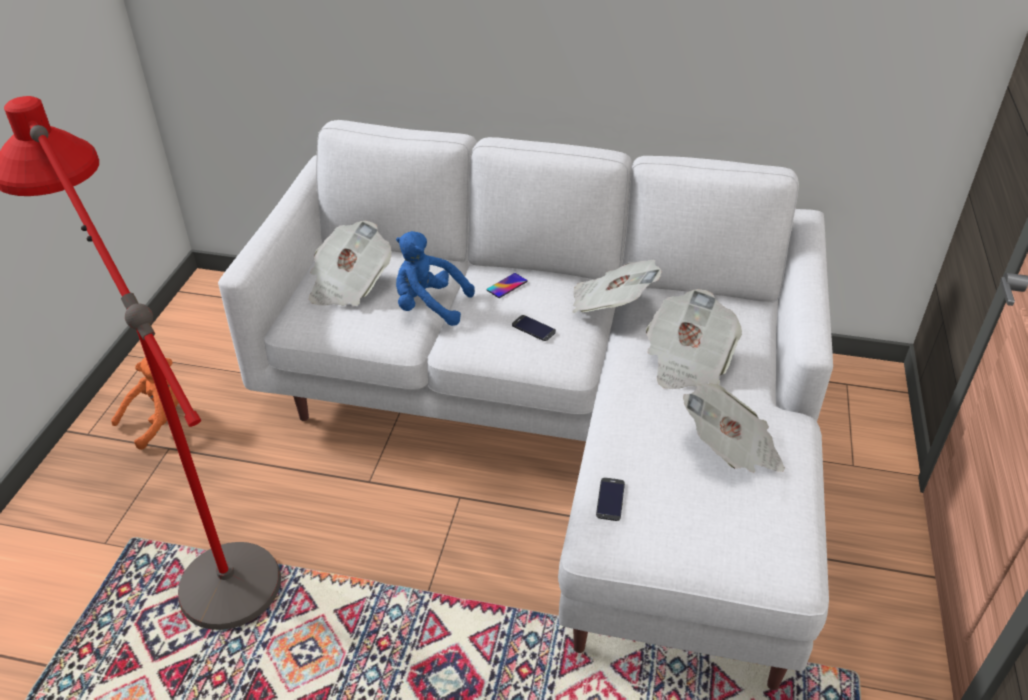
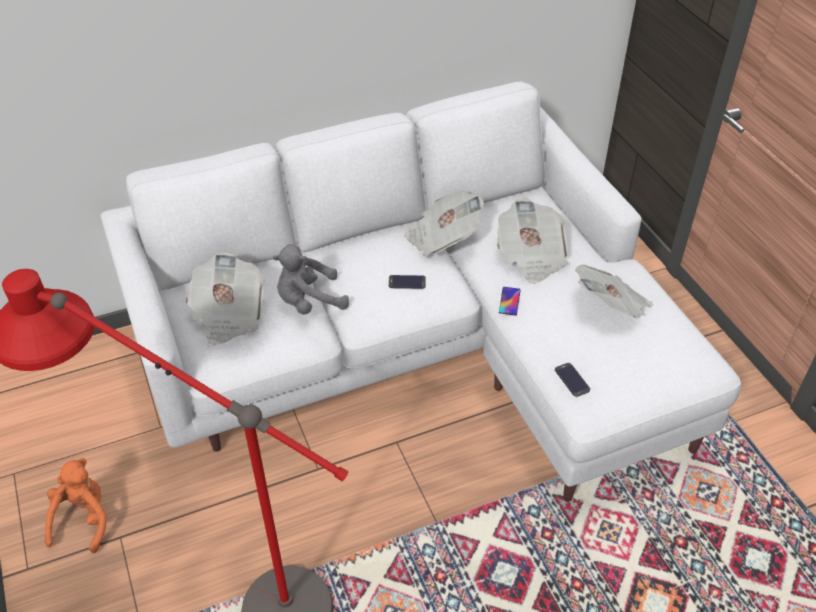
camera: 35 degrees left, 5 degrees up
(429, 306) = (309, 302): blue plush toy -> grey plush toy
(507, 286) = (354, 257): phone -> phone (509, 301)

